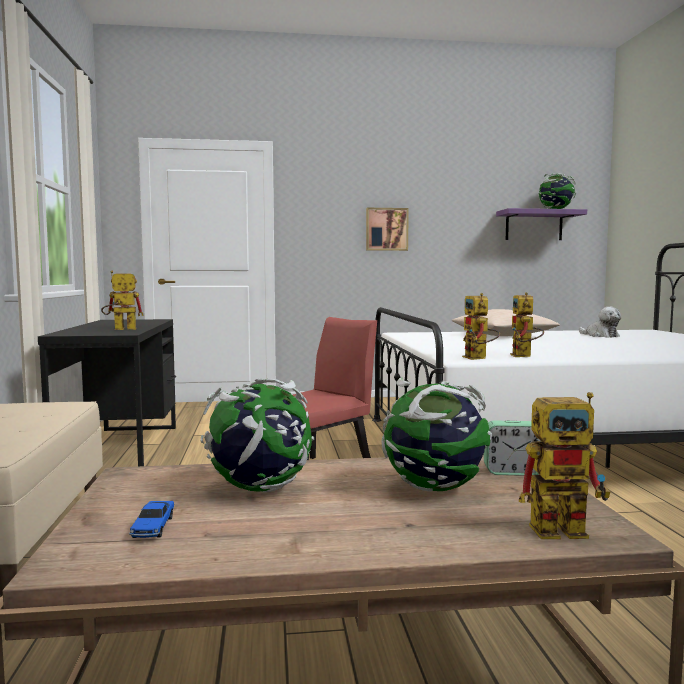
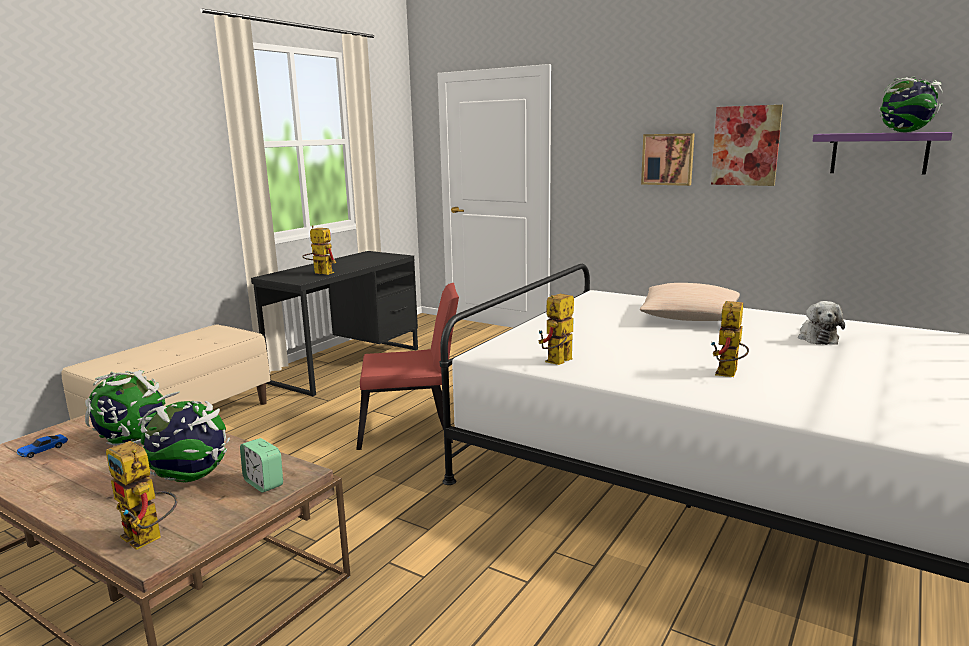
camera: 40 degrees right, 10 degrees up
(447, 219) = (745, 146): none -> picture
(479, 358) = (504, 357): toy robot -> toy robot (728, 375)

